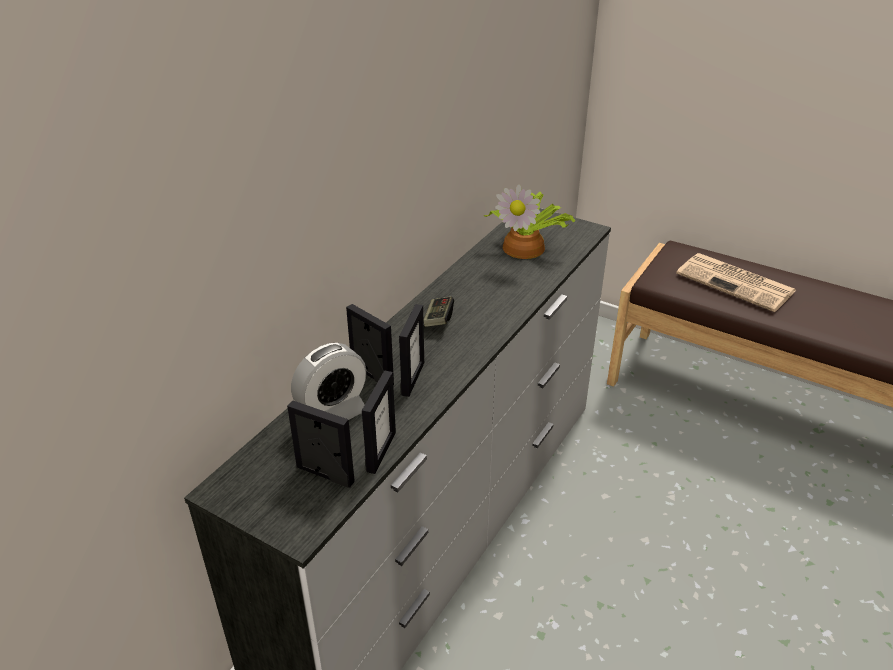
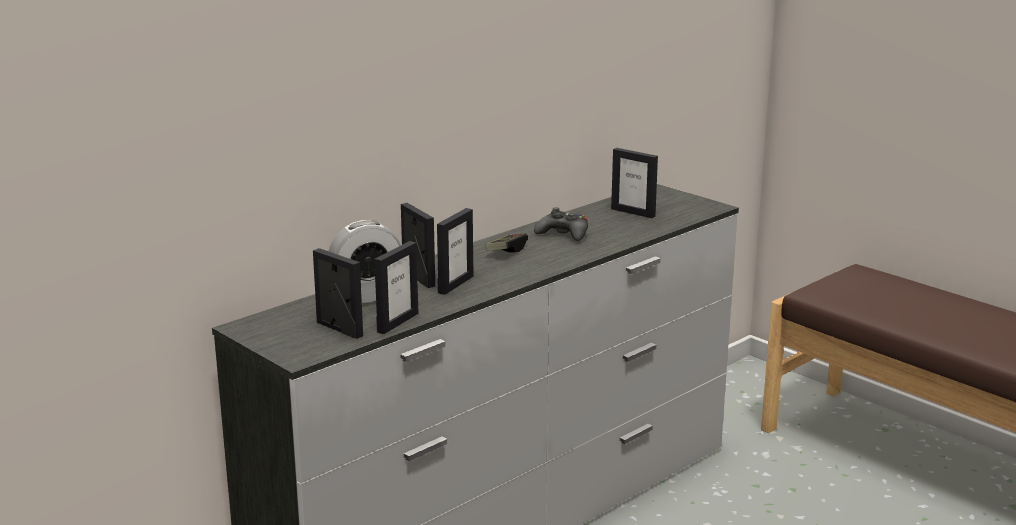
camera: 15 degrees right, 15 degrees down
(479, 286) = (563, 234): none -> black game controller
(526, 246) = (633, 212): potted plant -> picture frame
(737, 283) = (912, 305): newspaper -> none

